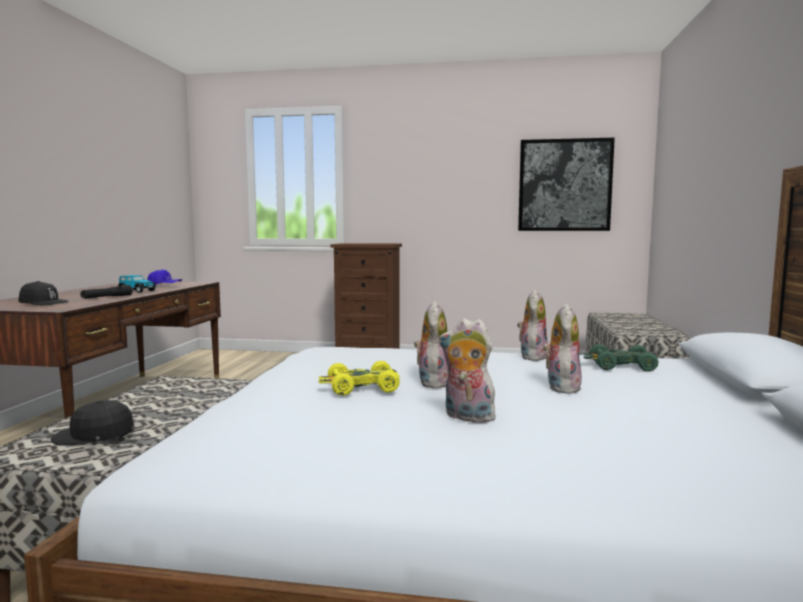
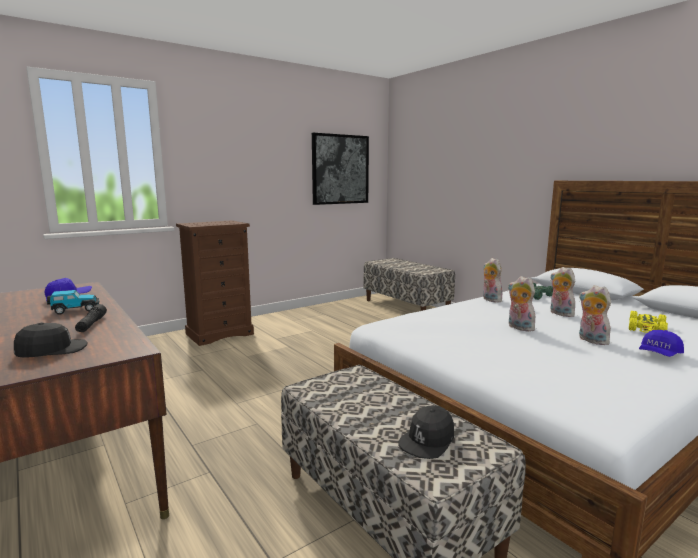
camera: 45 degrees left, 5 degrees up
(361, 388) = (510, 342): yellow toy car -> yellow toy car (647, 329)
(466, 417) = (591, 340): plush toy -> plush toy turned 75 degrees clockwise
(490, 458) = (659, 354): none -> blue cap

